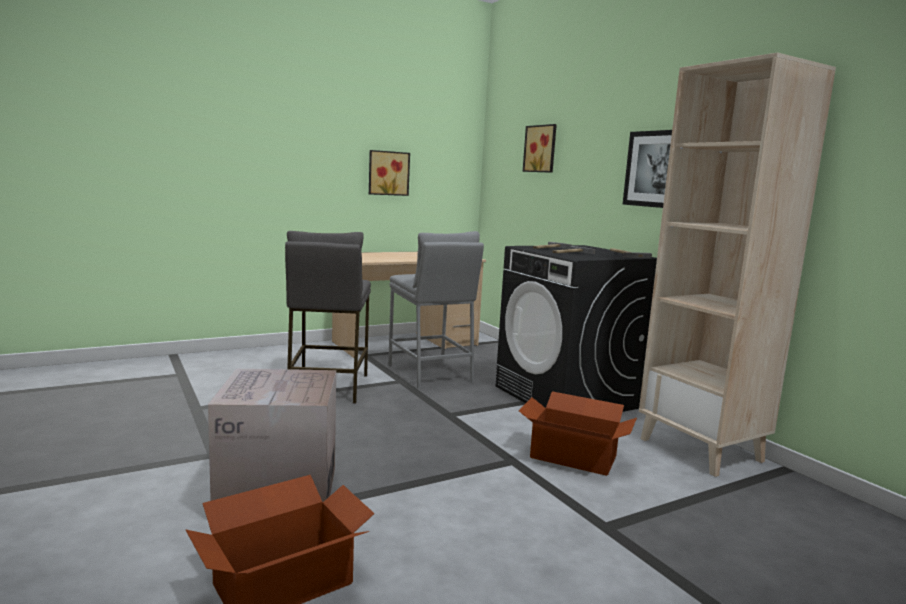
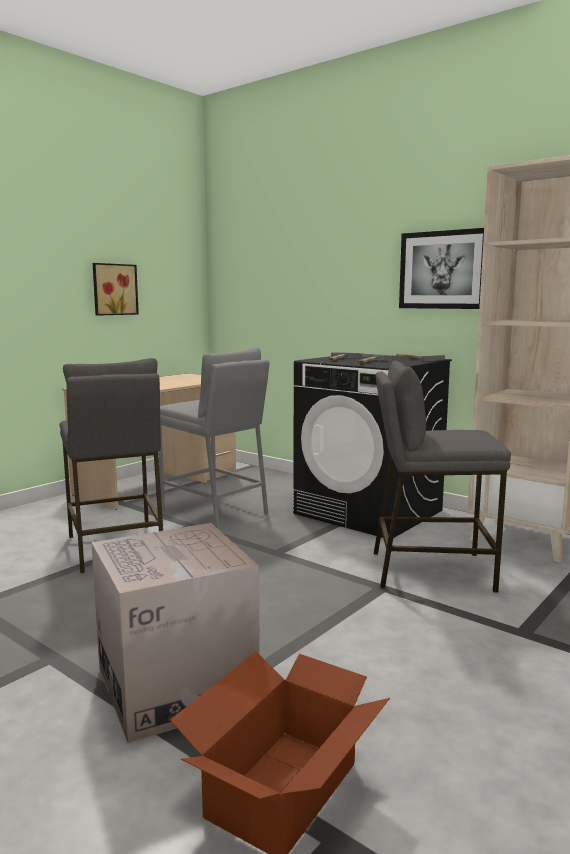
camera: 20 degrees left, 0 degrees up
(541, 149) = (288, 255): picture -> none
(572, 456) = (430, 570): cardboard box -> grey stool

